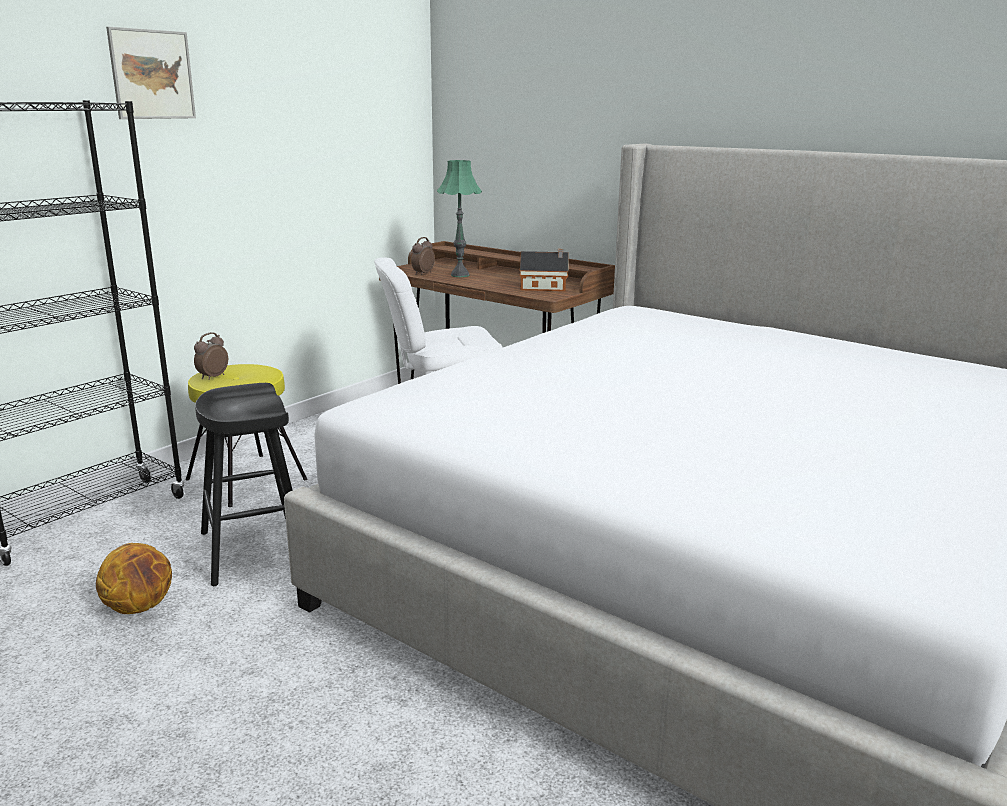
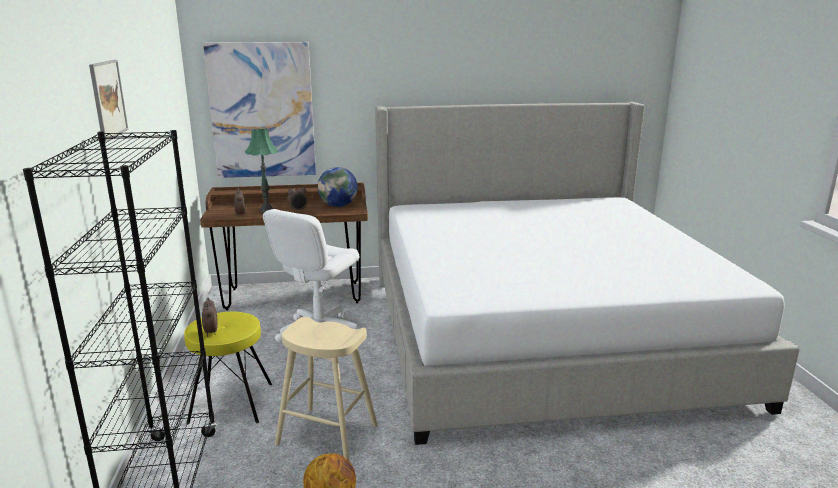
camera: 45 degrees left, 0 degrees up
(254, 550) = (327, 435): black stool -> beige stool
(488, 282) = (298, 210): none -> alarm clock
(504, 142) = (262, 111): none -> picture
(545, 287) = (338, 206): toy house -> globe

